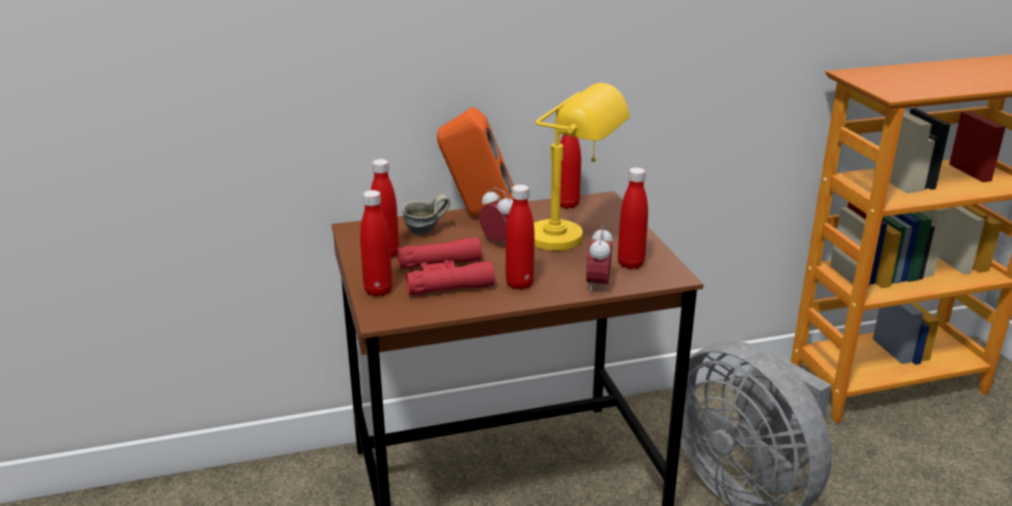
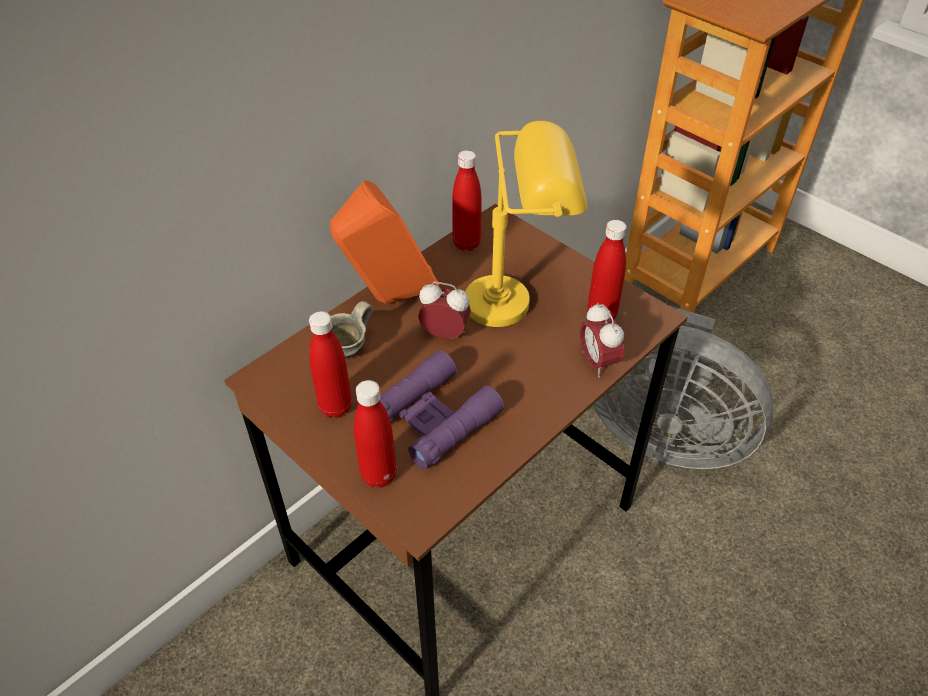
camera: 30 degrees left, 20 degrees up
(444, 277) = (433, 417): red binoculars -> purple binoculars
(519, 284) = (520, 394): red bottle -> none

